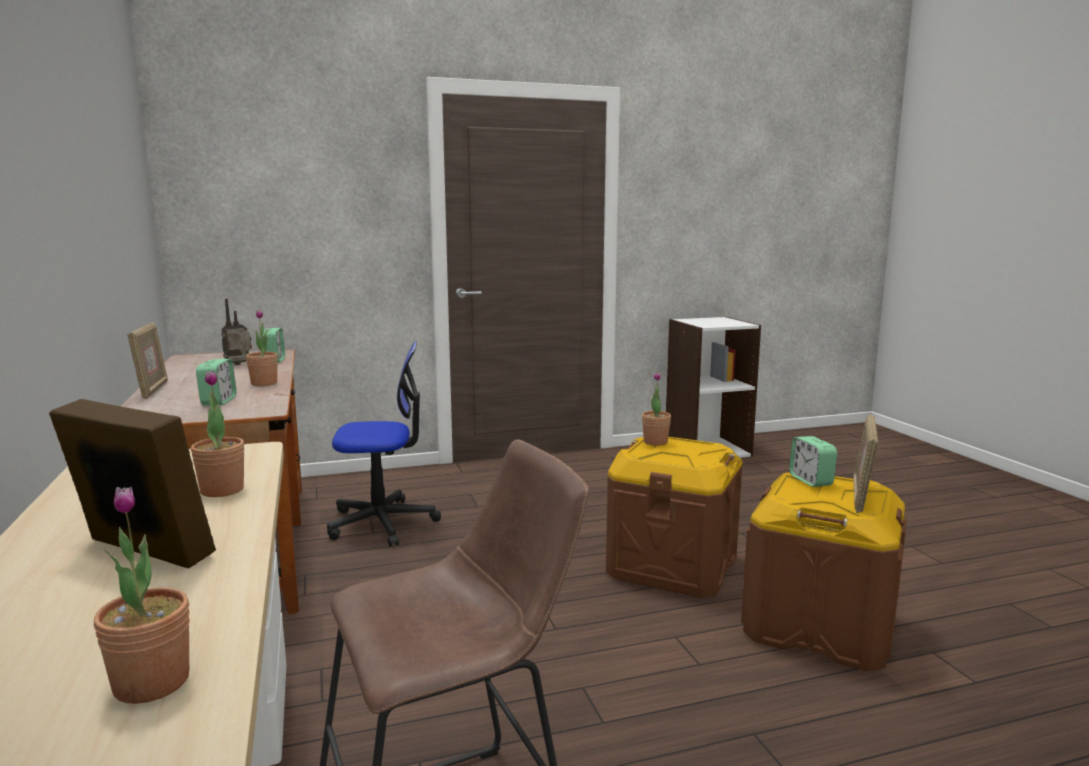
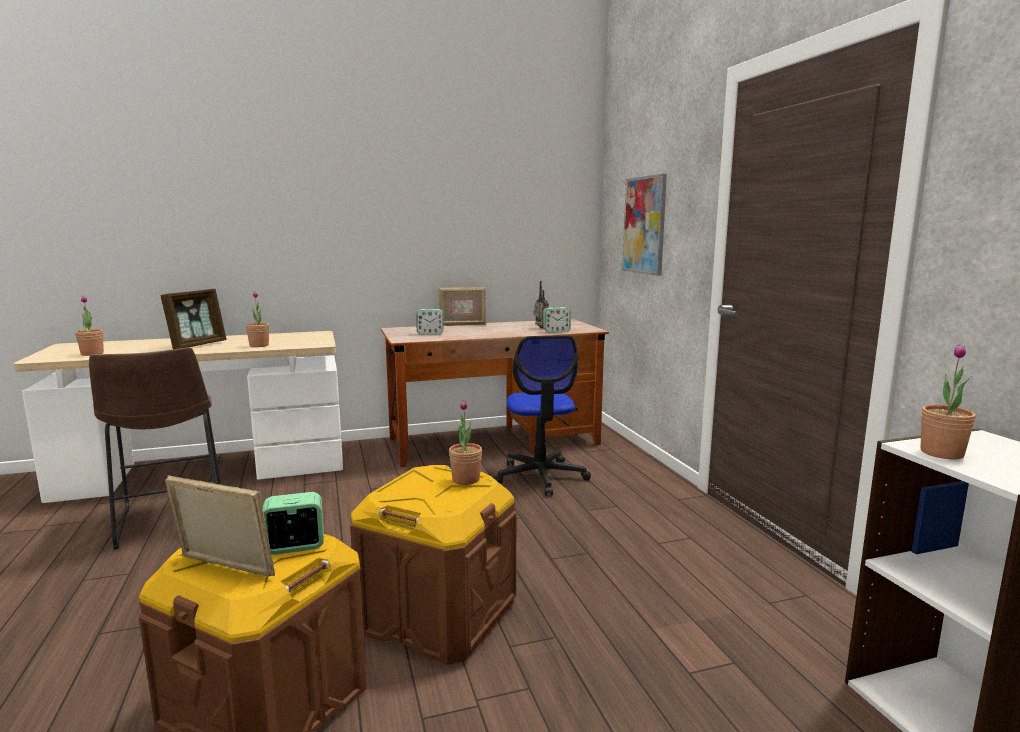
camera: 90 degrees right, 0 degrees up
(264, 383) = (478, 335): potted plant -> potted plant (941, 453)
(290, 219) = (644, 225): none -> picture

